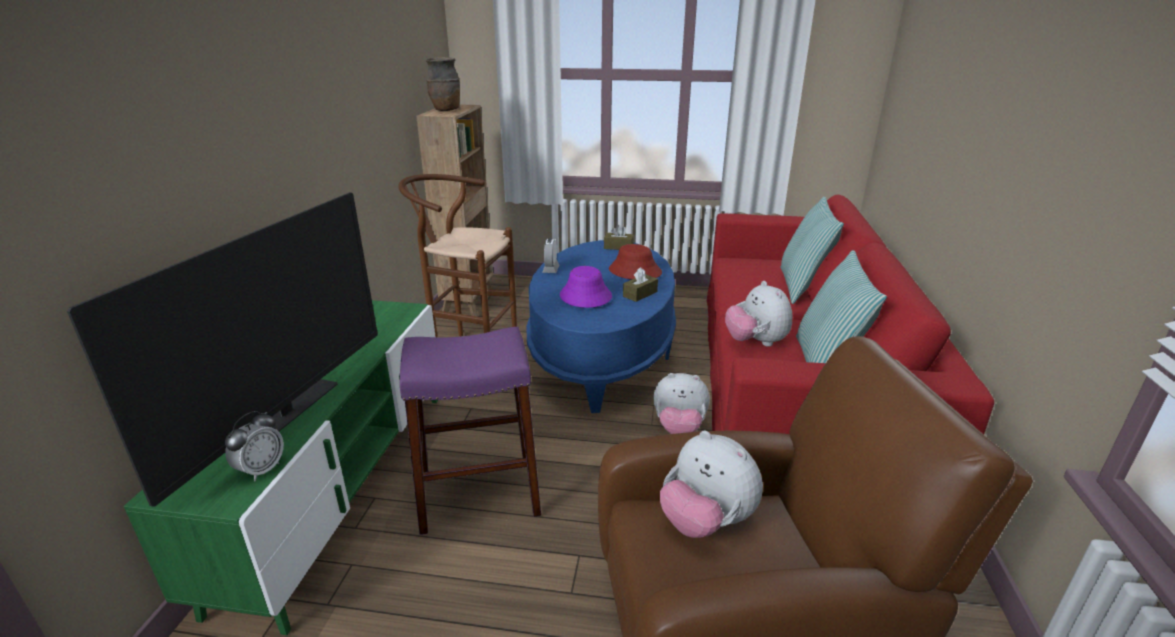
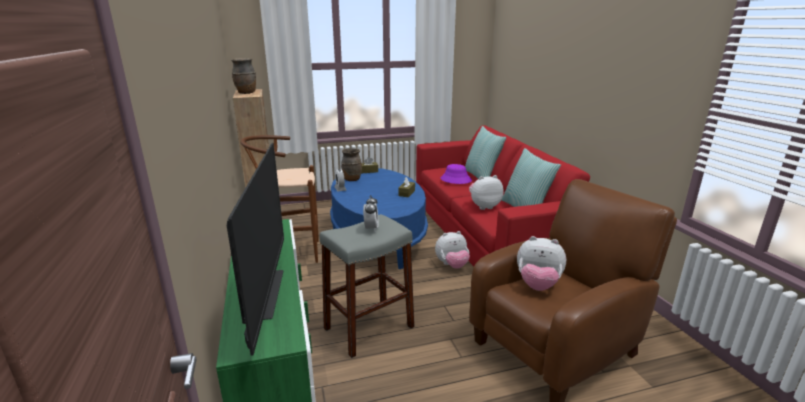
camera: 25 degrees left, 5 degrees down
(261, 470) = (289, 323): alarm clock -> alarm clock (371, 228)
(479, 495) = (369, 327): purple stool -> grey stool
(581, 257) = (352, 179): none -> brown vase
(585, 296) = (376, 199): purple hat -> purple hat (455, 180)
(634, 271) = (391, 182): red hat -> none
(755, 342) = (484, 206): plush toy -> plush toy turned 120 degrees clockwise

